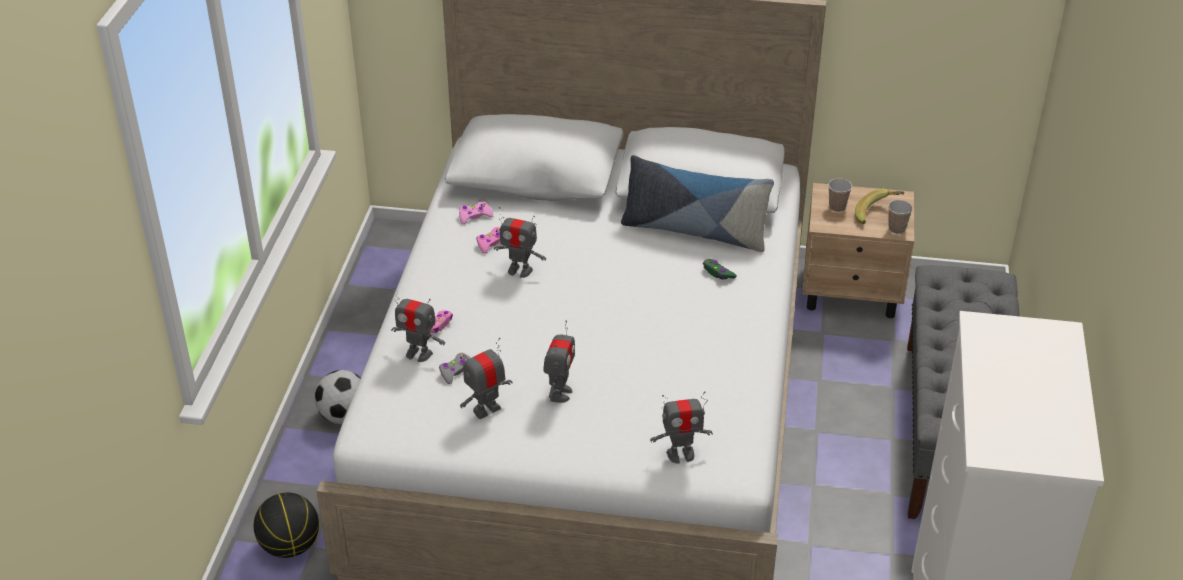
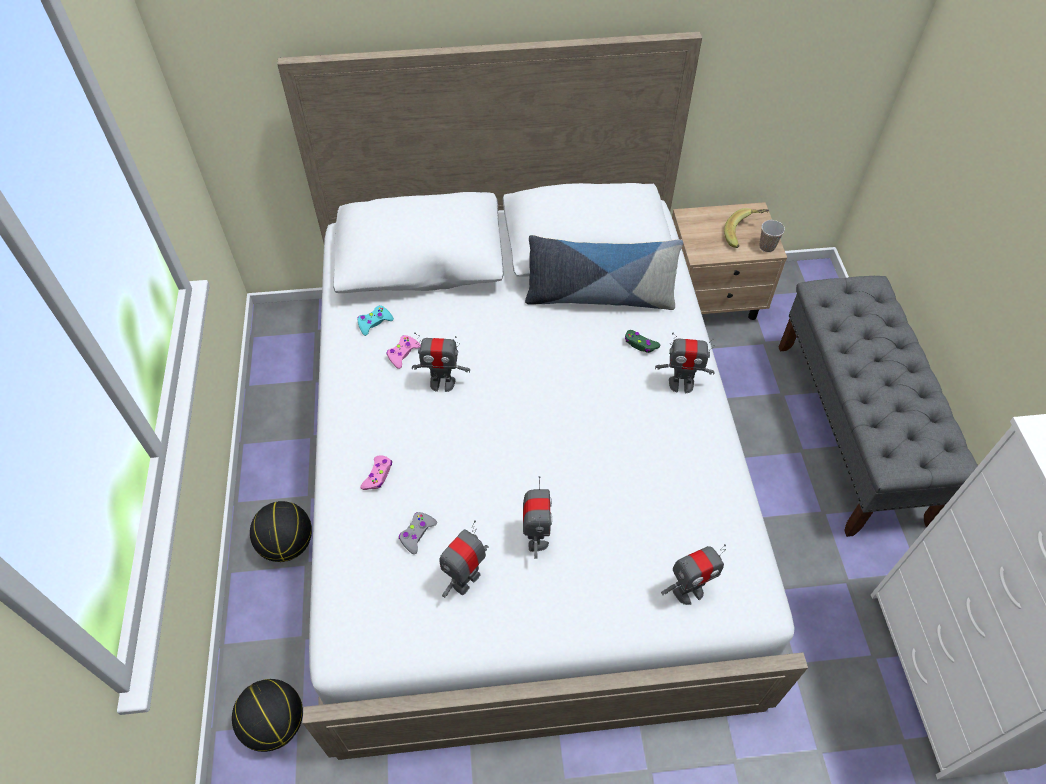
camera: 15 degrees left, 15 degrees up
(344, 416) = (288, 544): football -> basketball
(418, 353) = (369, 519): toy robot -> toy robot (681, 384)
(474, 216) = (374, 323): pink game controller -> turquoise game controller
(837, 207) = (705, 232): cup -> none

